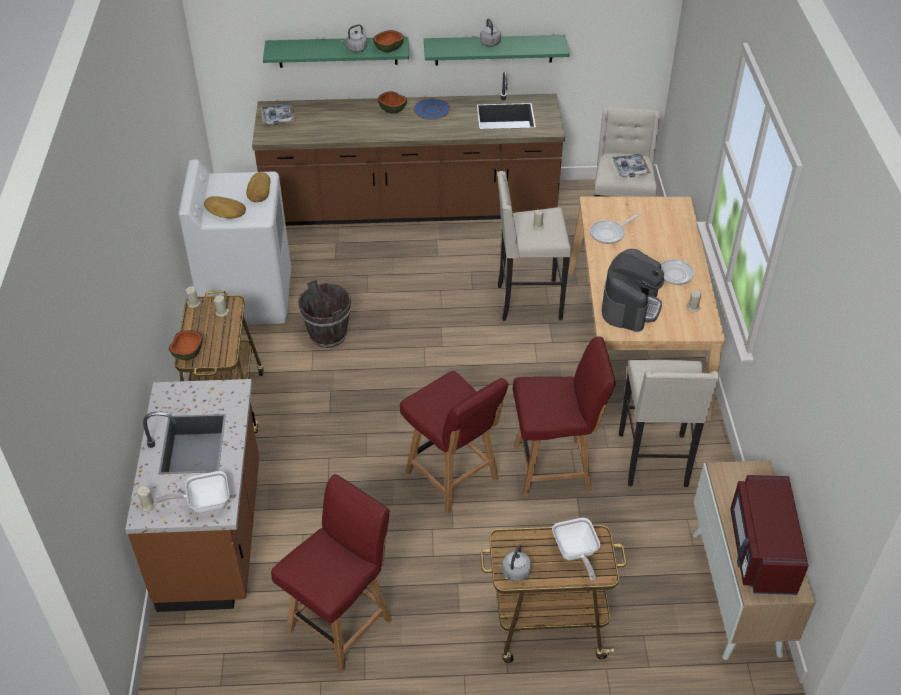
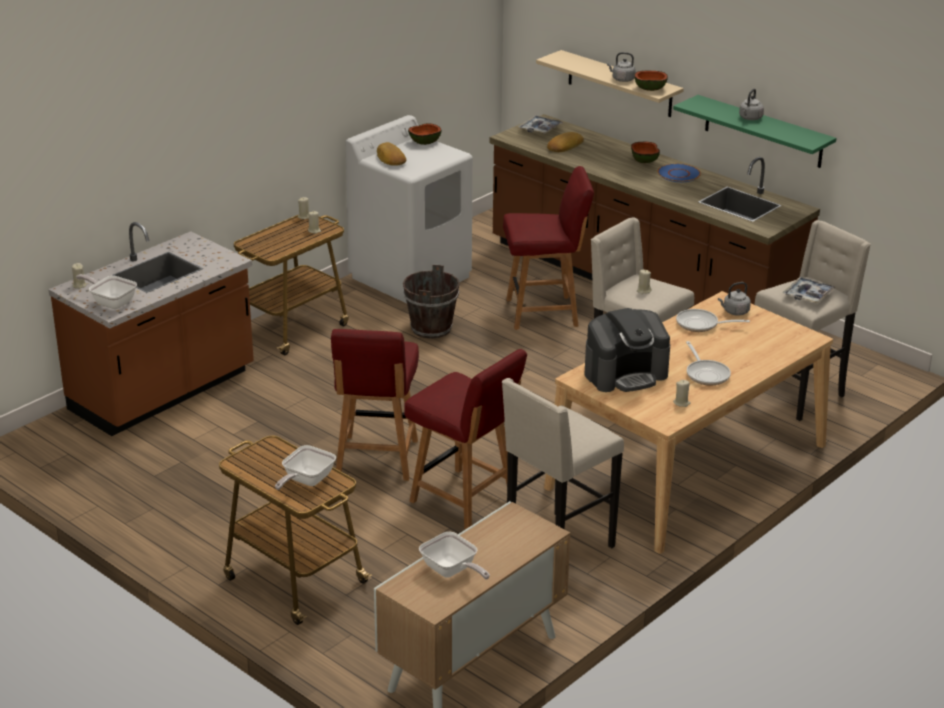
camera: 45 degrees right, 15 degrees down
(187, 353) = (253, 239): bowl -> bowl (425, 142)
(258, 190) = (436, 158): bread -> bread (564, 146)
(337, 52) = (619, 84): green shelf -> beige shelf
(341, 623) = (160, 486): red chair -> red chair (544, 312)
(515, 573) = (245, 464): grey kettle -> grey kettle (734, 312)
(761, 550) = (452, 571): red microwave -> frying pan

